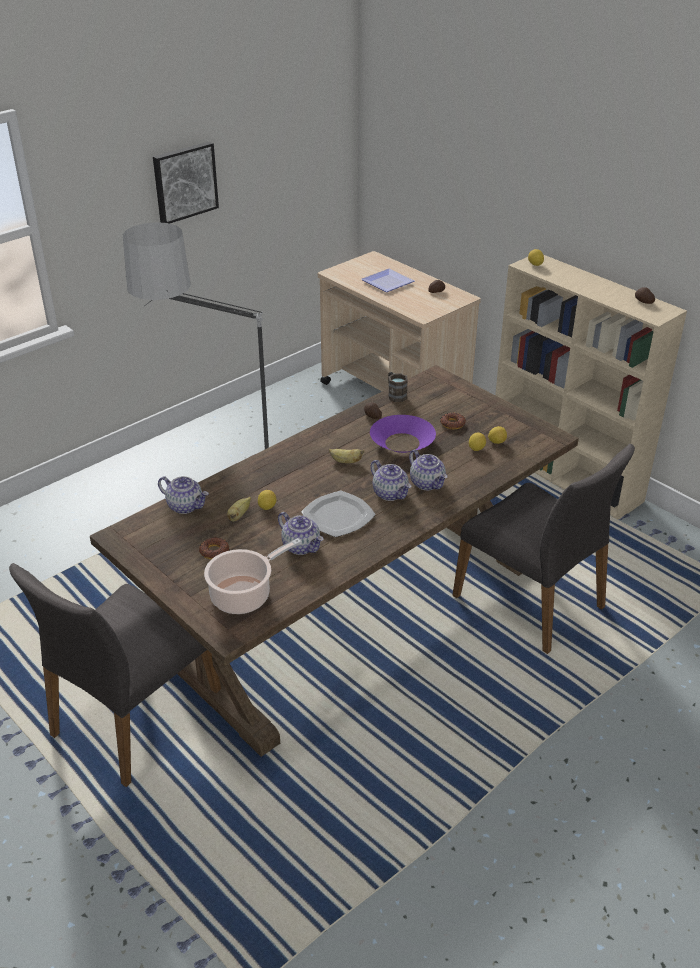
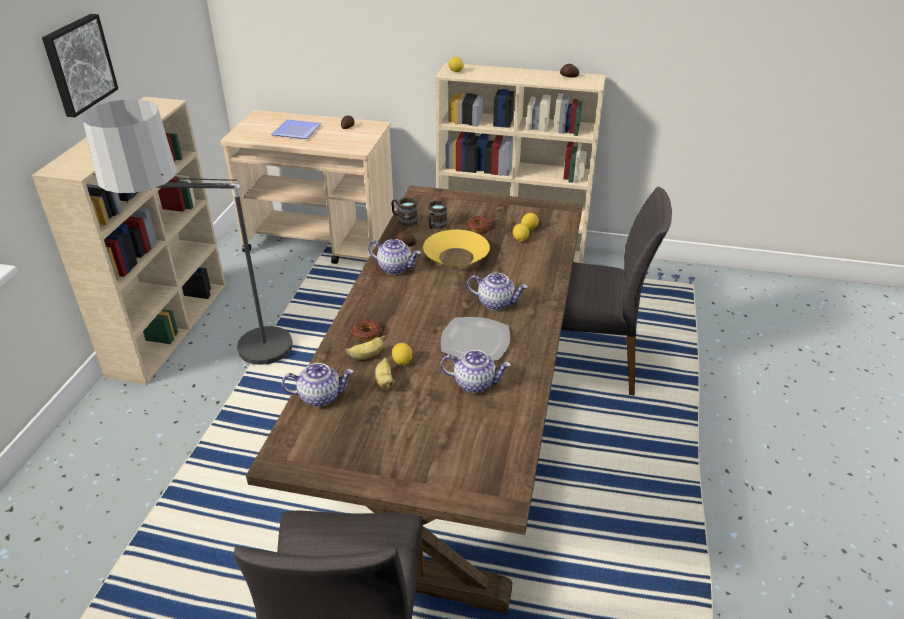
camera: 35 degrees left, 0 degrees up
(214, 425) = (170, 326): none -> beige bookcase
(214, 551) = (399, 427): donut -> donut (367, 333)
(244, 595) = (475, 454): cooking pot -> none
(345, 461) = (427, 291): banana -> banana (367, 356)
(402, 443) = (456, 257): purple bowl -> yellow bowl
(416, 409) = (436, 226): none -> brown mug
(427, 483) = (516, 282): teapot -> teapot (395, 268)

